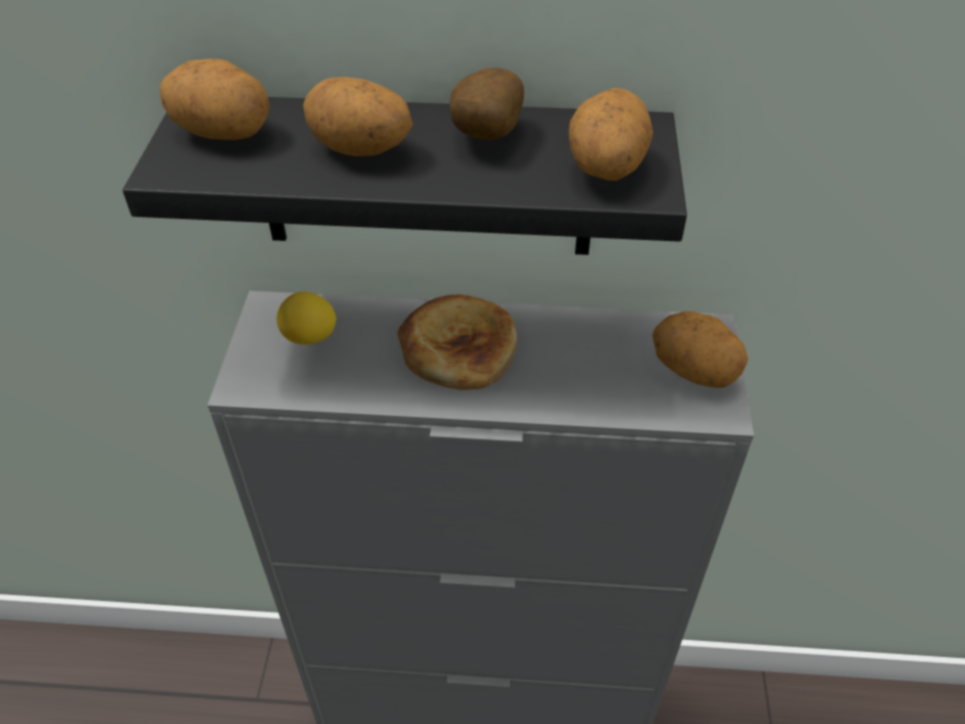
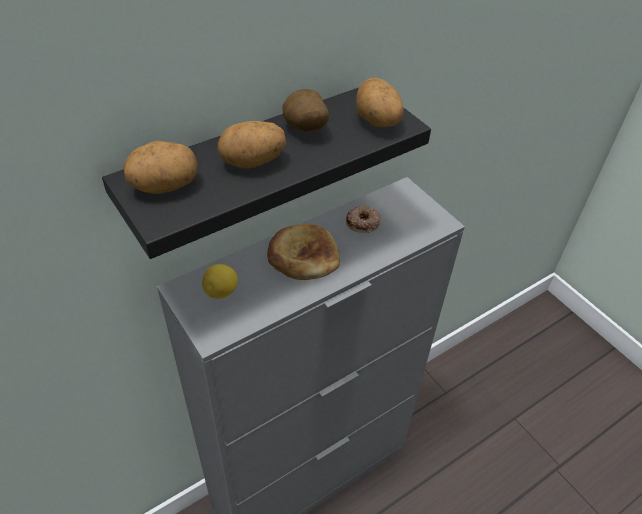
camera: 40 degrees left, 0 degrees up
(591, 346) = (363, 222): none -> donut
(694, 371) = (416, 211): potato -> none

